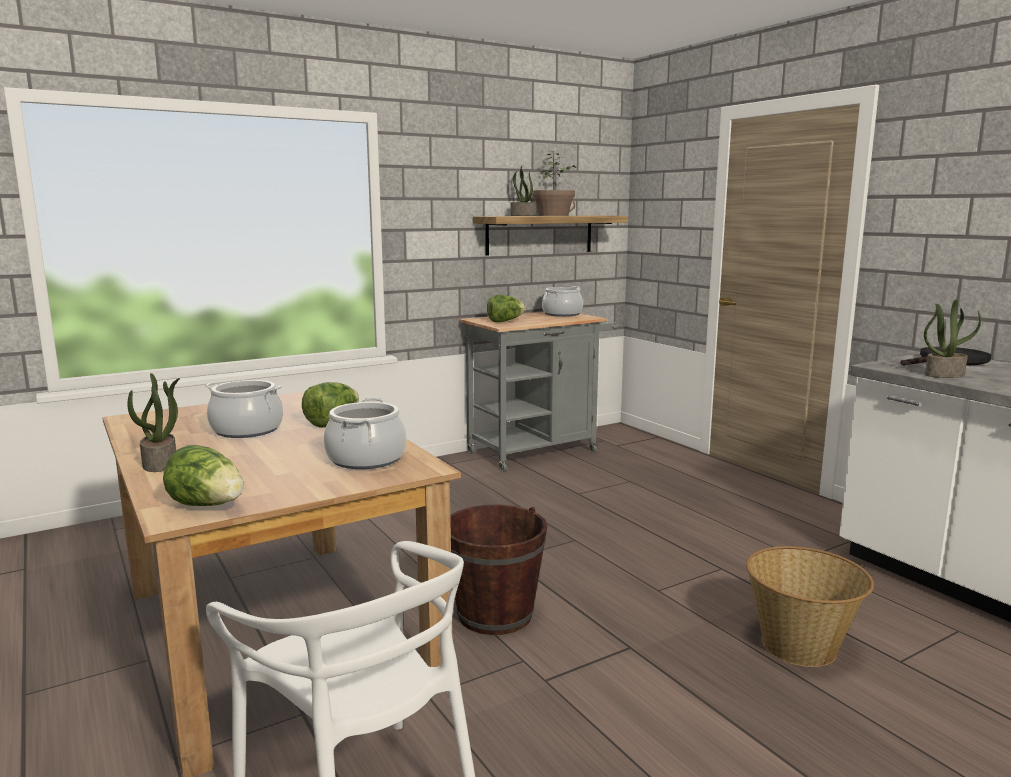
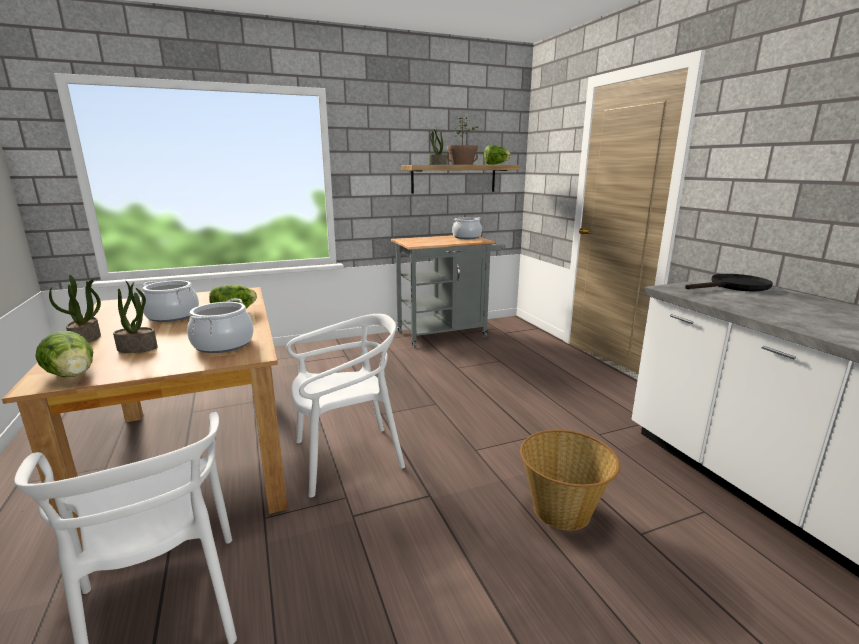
camera: 10 degrees right, 5 degrees up
(495, 614) = (347, 457): brown bucket -> white chair
(505, 321) = (419, 241): lettuce -> lettuce (495, 164)
(944, 374) = (719, 299): potted plant -> potted plant (138, 348)

